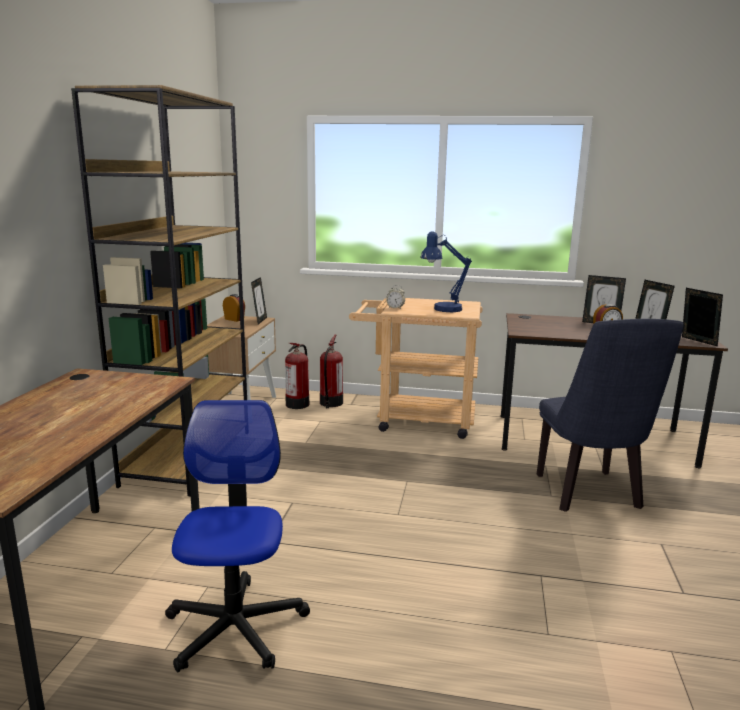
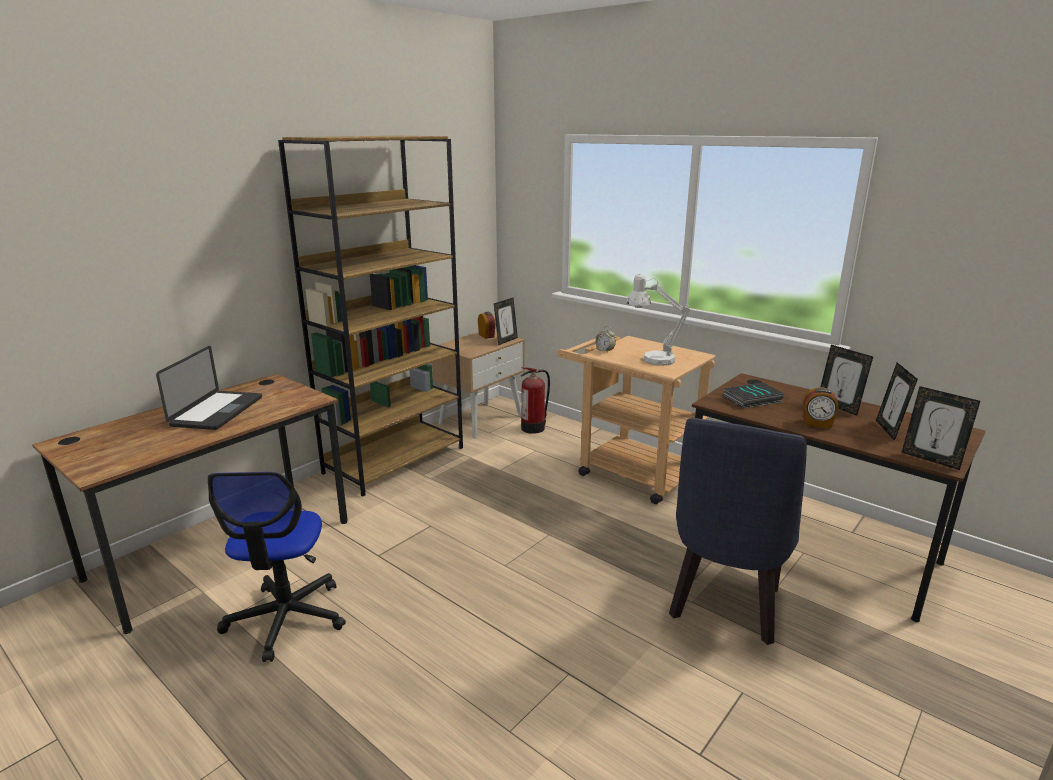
camera: 30 degrees right, 5 degrees up
(65, 410) = (217, 411): none -> laptop
(235, 627) = (286, 618): office chair -> office chair turned 150 degrees clockwise
(330, 403) = (564, 433): fire extinguisher -> none
(442, 309) = (651, 360): blue table lamp -> white table lamp
(543, 327) = (752, 400): none -> book
(697, 342) = (931, 459): picture frame -> picture frame turned 135 degrees clockwise

